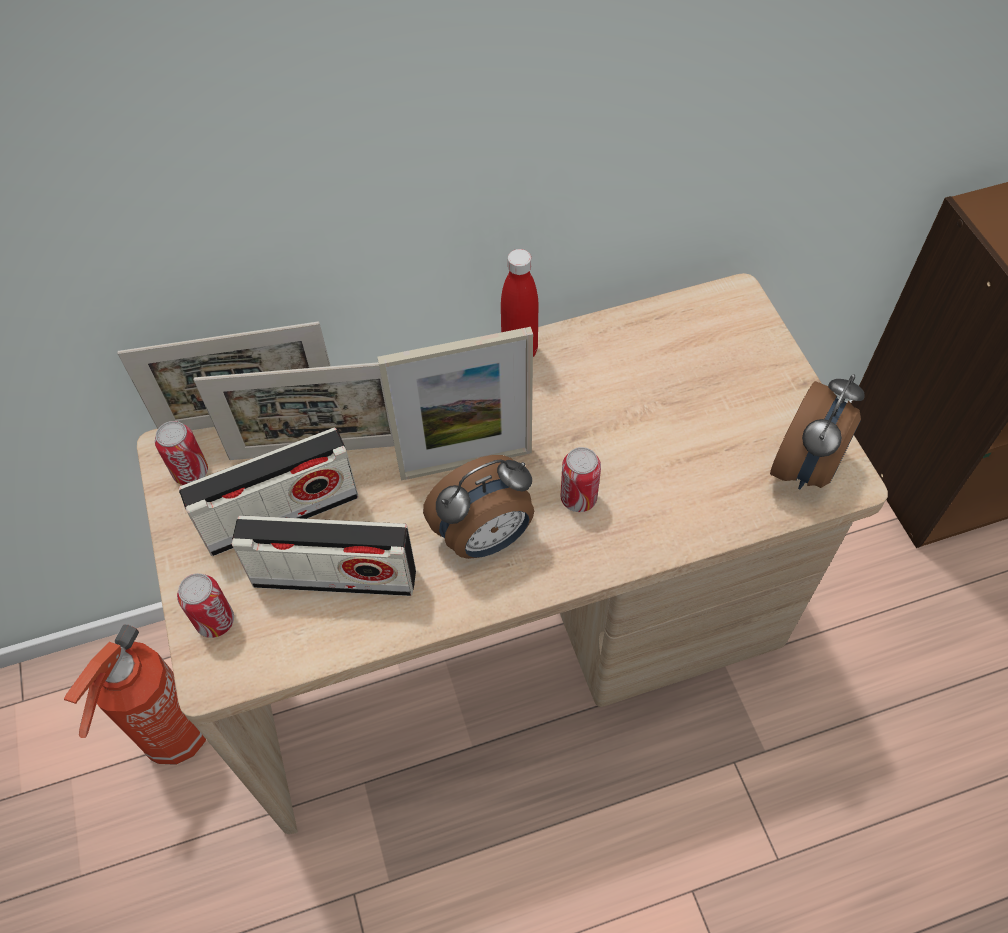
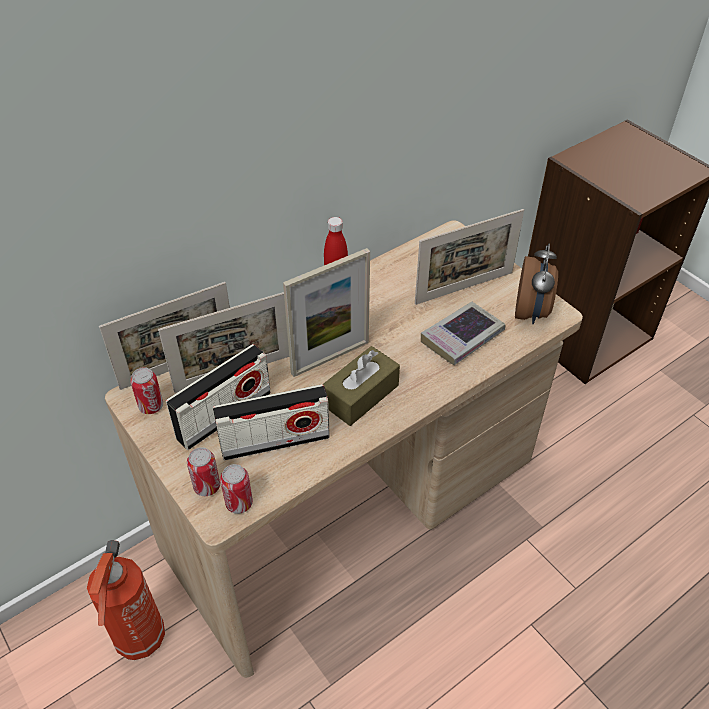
camera: 20 degrees left, 10 degrees down
(485, 538) = (360, 395): alarm clock -> brown tissue box
(578, 498) = (408, 360): can -> can (239, 503)
(677, 482) = (462, 337): none -> book
(715, 397) = (464, 288): none -> picture frame

